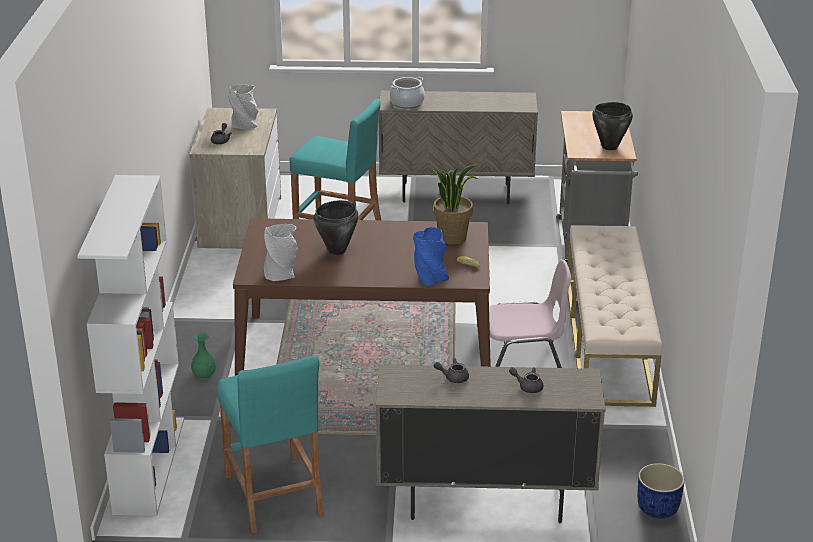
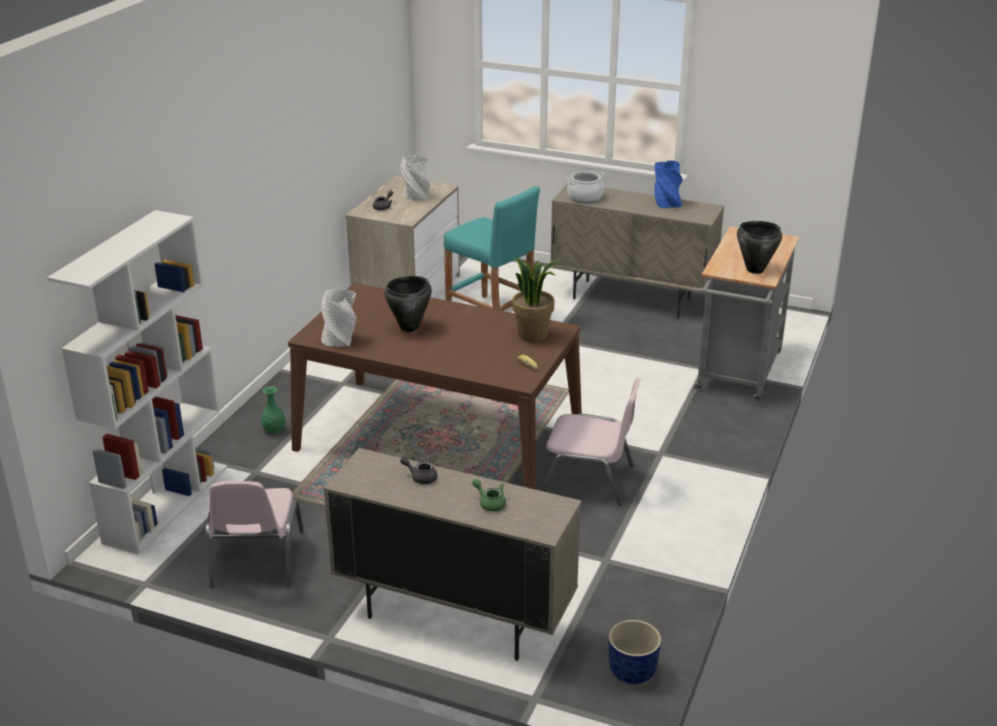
camera: 20 degrees right, 0 degrees up
(273, 495) = (256, 560): turquoise stool -> pink chair
(430, 278) = (479, 371): blue vase -> blue vase (666, 203)
(527, 386) = (490, 503): grey teapot -> green teapot
(608, 340) = (693, 477): beige bench -> none

